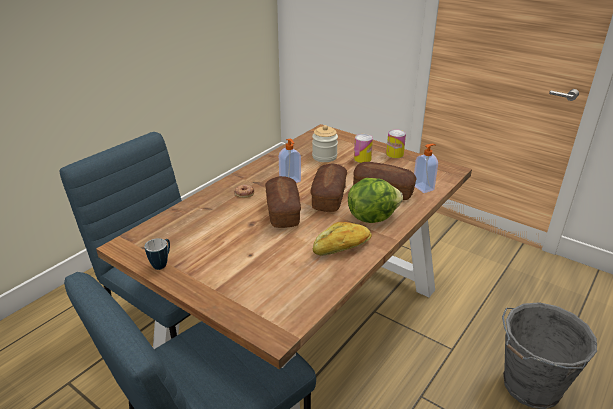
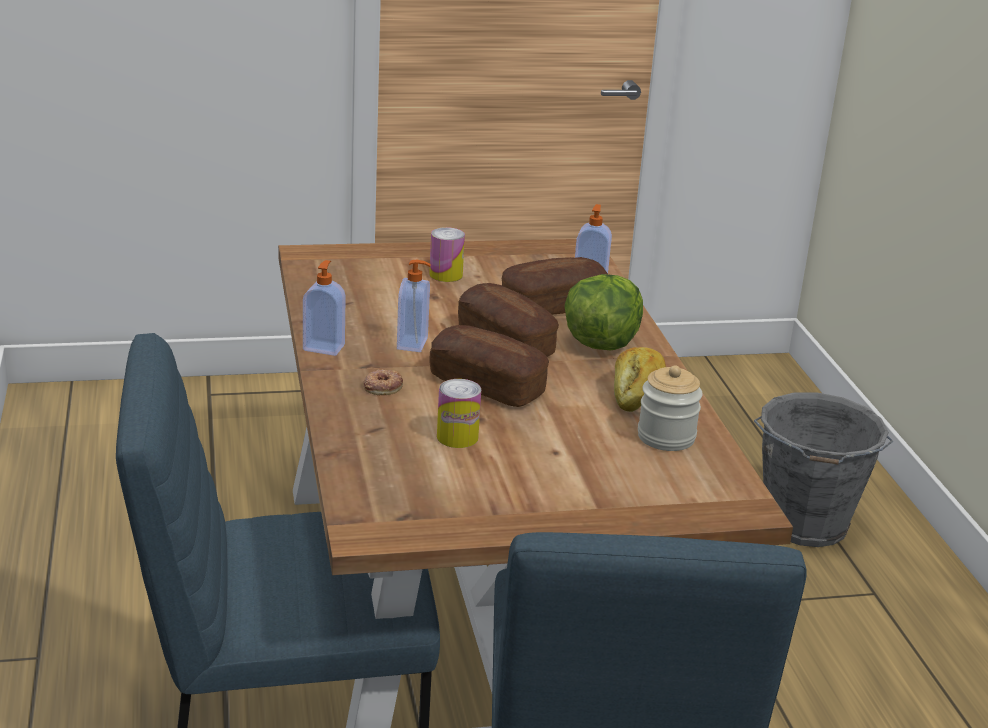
camera: 50 degrees left, 5 degrees down
(162, 263) = (472, 519): mug -> none
(256, 168) = (324, 347): none -> soap dispenser
(324, 157) = (389, 292): jar -> jar (666, 437)
(394, 154) = (475, 252): can -> can (457, 437)

